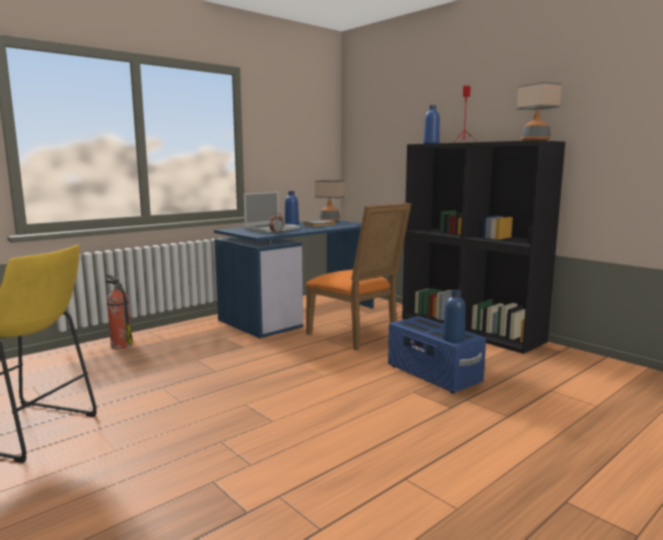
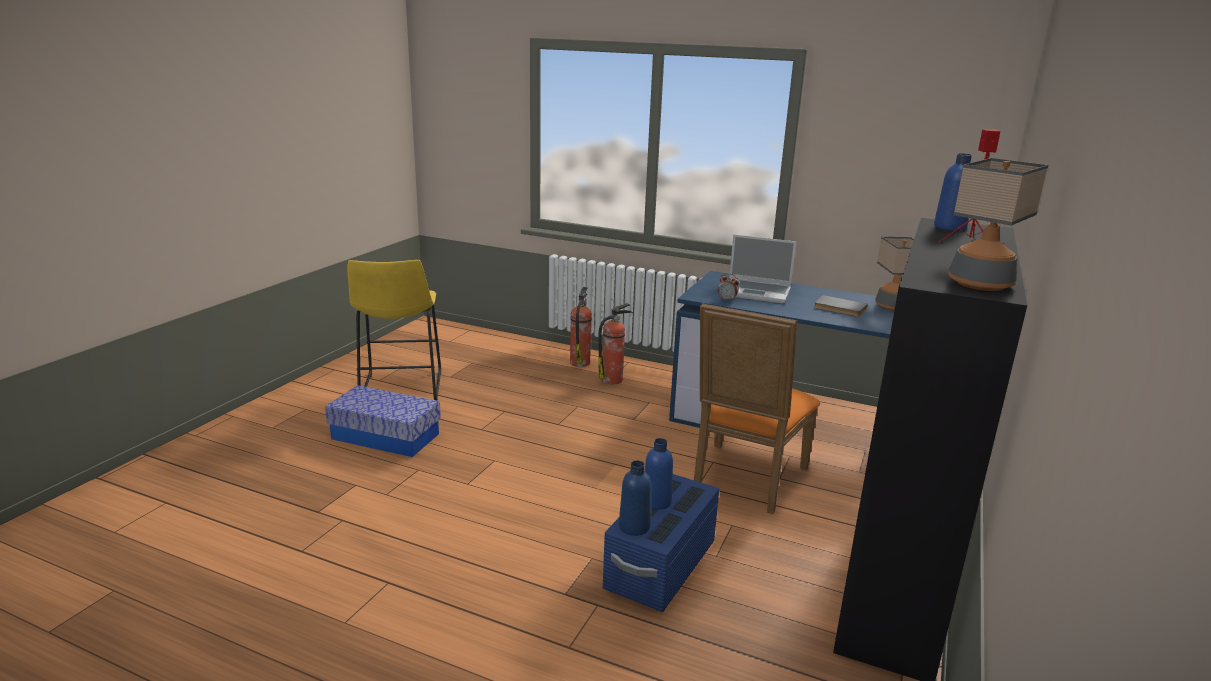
camera: 65 degrees right, 10 degrees up
(127, 452) = (385, 436): none -> storage box
(171, 341) = (613, 379): none -> fire extinguisher
(291, 224) = (814, 294): blue bottle -> blue bottle (656, 502)

